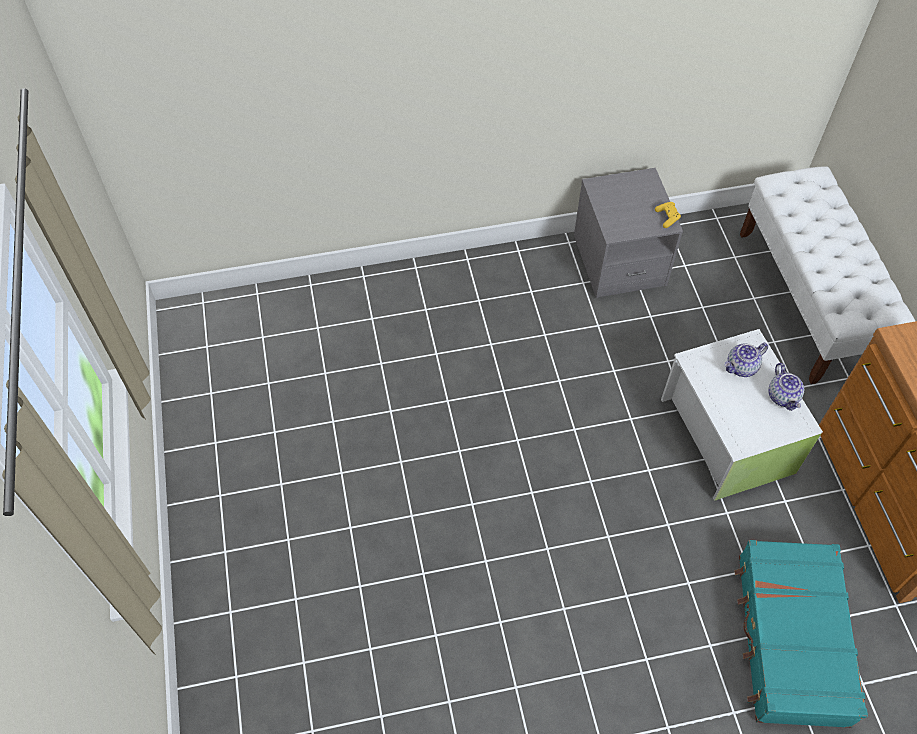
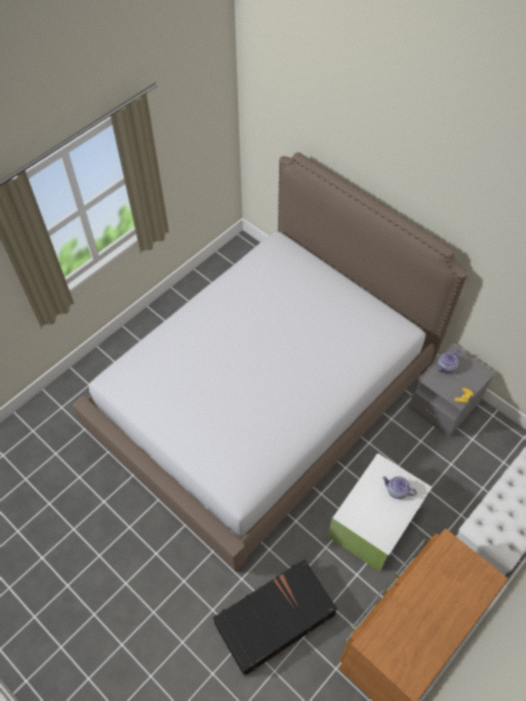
camera: 55 degrees right, 0 degrees up
(458, 449) = (263, 400): none -> bed
(783, 396) = (395, 522): teapot -> teapot (446, 367)
(790, 639) = (274, 618): turquoise suitcase -> black suitcase

